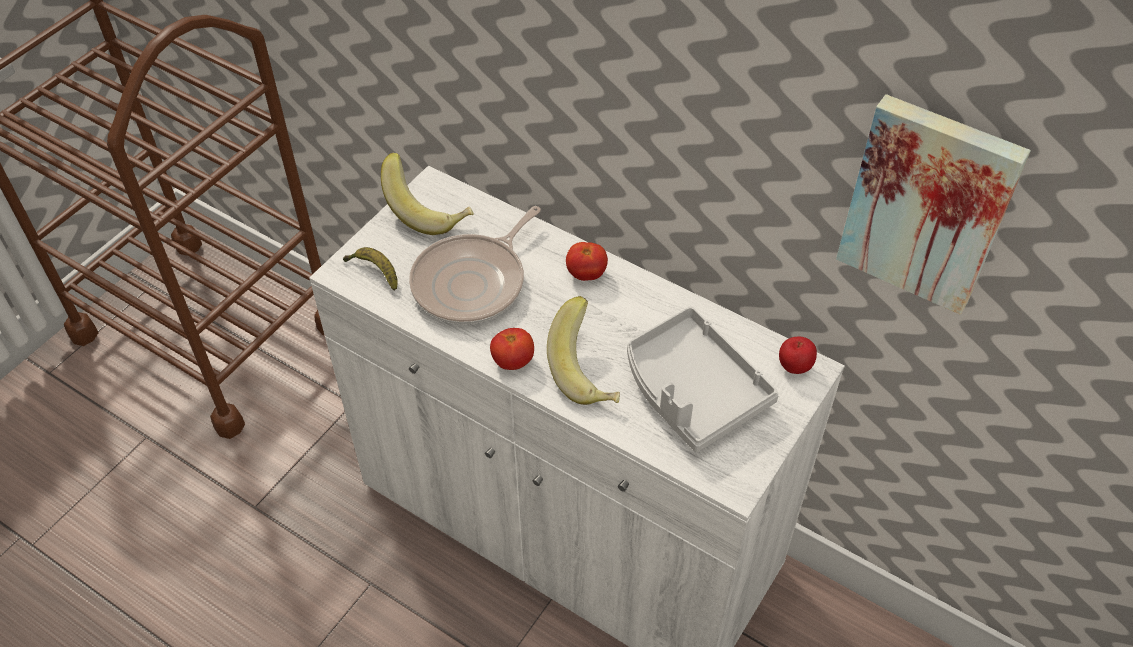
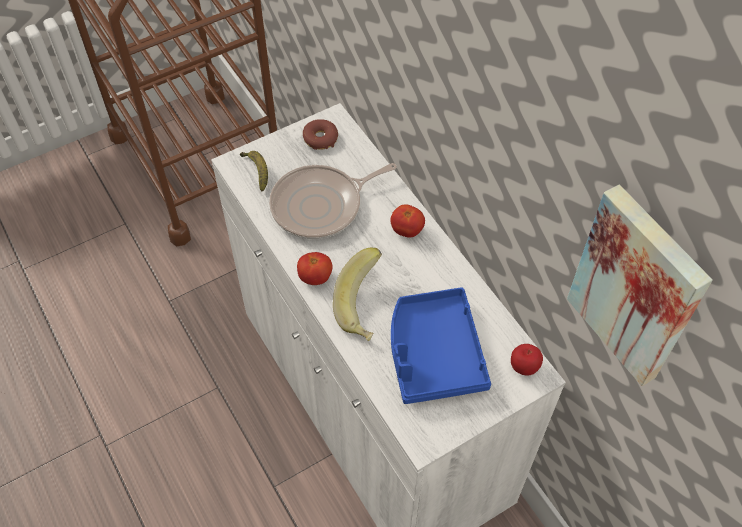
camera: 25 degrees right, 5 degrees up
(429, 211) = (320, 138): banana -> donut
(692, 390) = (433, 353): grey tray -> blue tray

